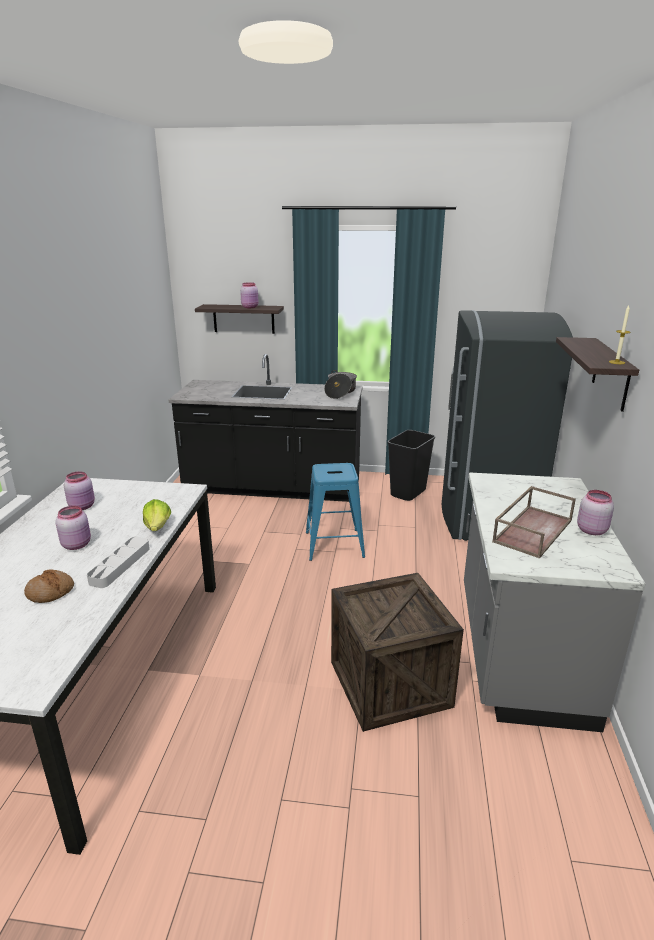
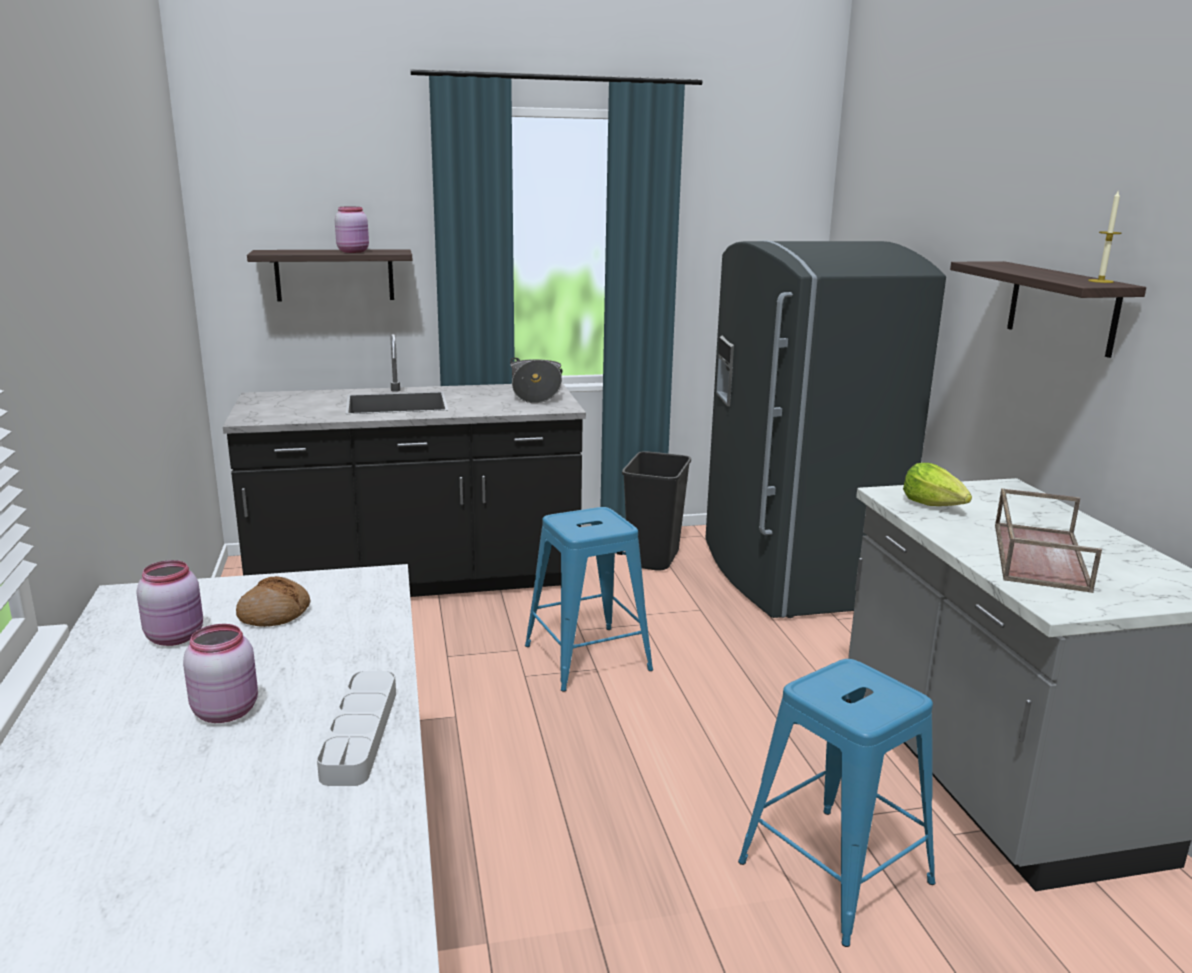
camera: 20 degrees left, 5 degrees down
(50, 592) = (245, 817): bread -> bread (274, 613)
(158, 527) = (377, 650): lettuce -> lettuce (934, 505)
(389, 684) = (835, 872): crate -> blue stool
(591, 530) = (1112, 544): pink jar -> none

